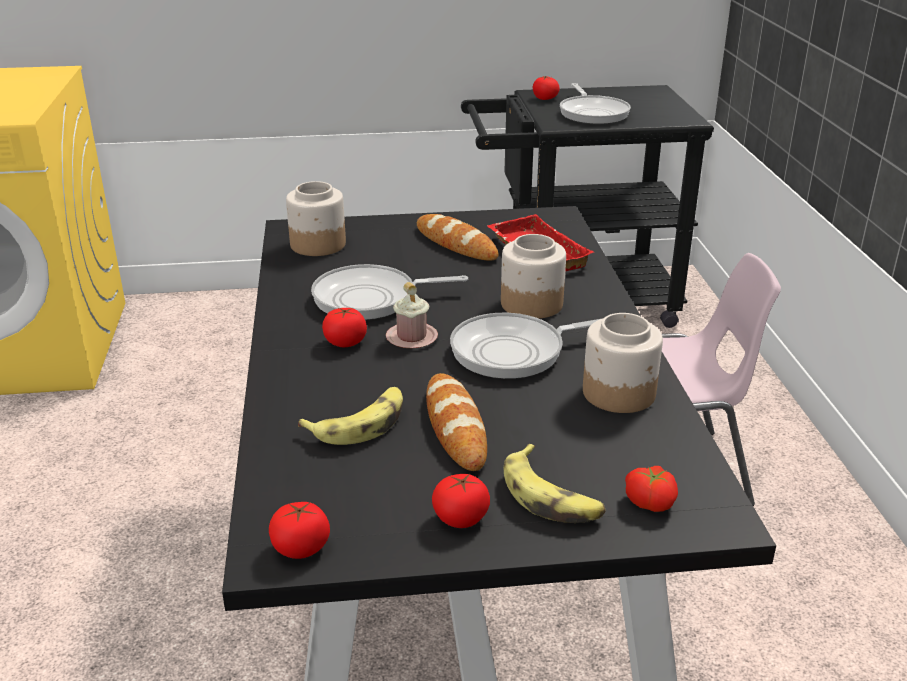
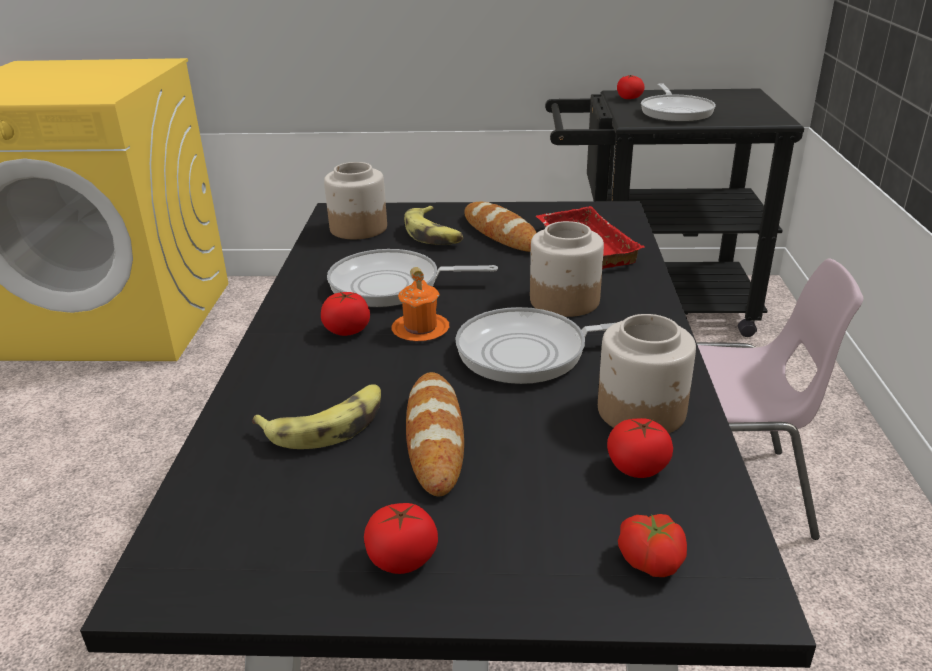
camera: 10 degrees right, 0 degrees up
(301, 548) = (197, 579): tomato -> tomato (637, 467)
(411, 337) = (420, 329): pink mug -> orange mug
(551, 497) = (524, 540): banana -> banana (434, 234)

